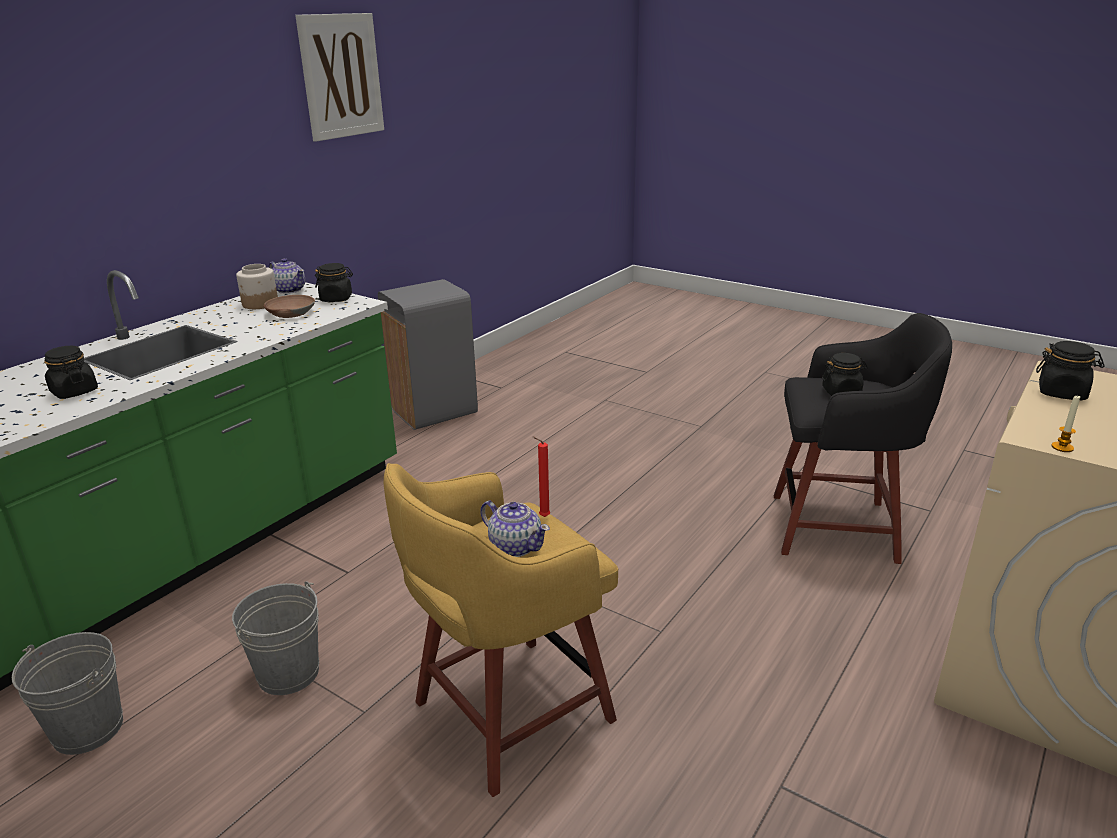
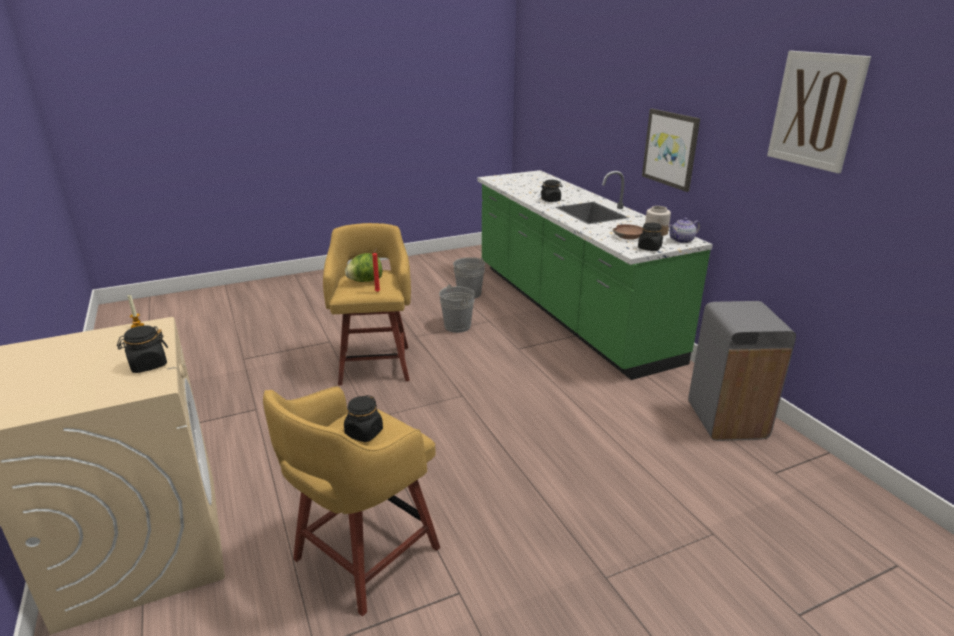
camera: 120 degrees right, 0 degrees up
(163, 194) = (671, 149): none -> picture
(515, 546) = (365, 281): teapot -> lettuce
(839, 528) = (362, 556): black stool -> yellow stool

